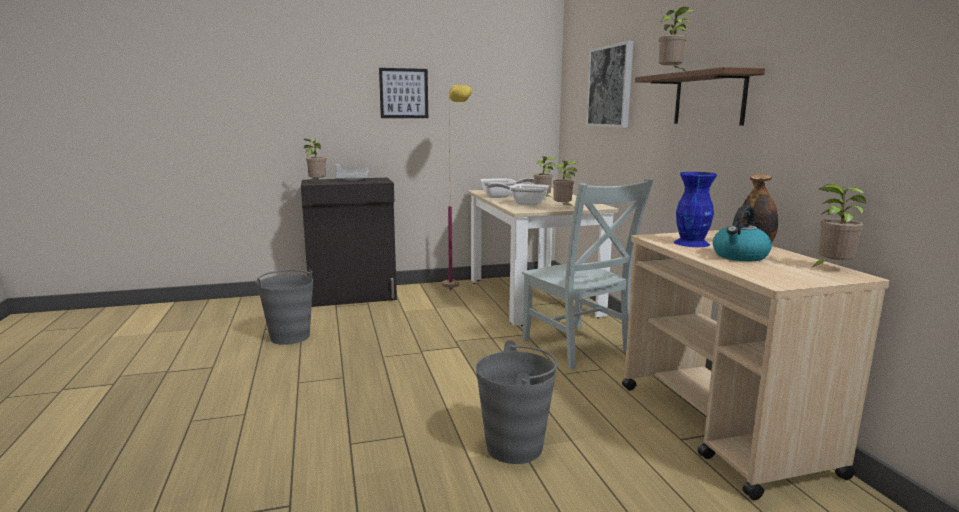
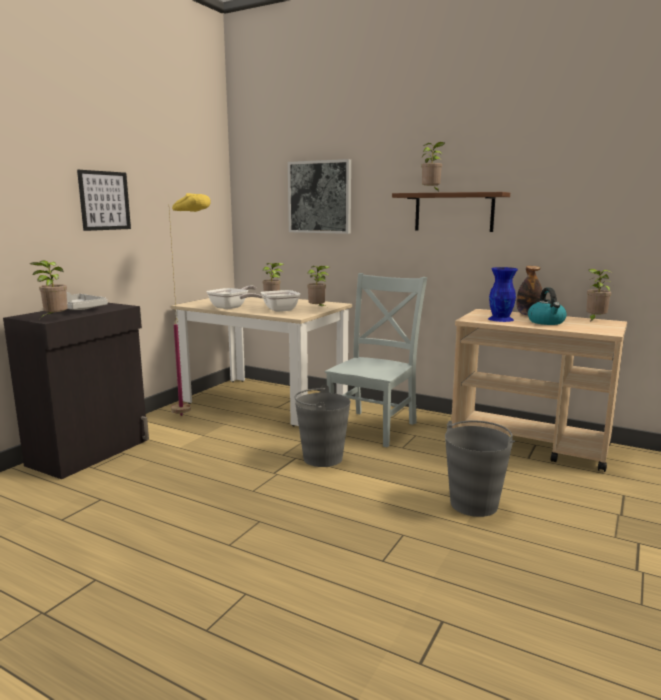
camera: 45 degrees left, 0 degrees up
(290, 337) = (114, 514): grey bucket -> grey bucket (322, 458)
(578, 347) = (374, 427): grey chair -> grey chair turned 75 degrees counterclockwise

